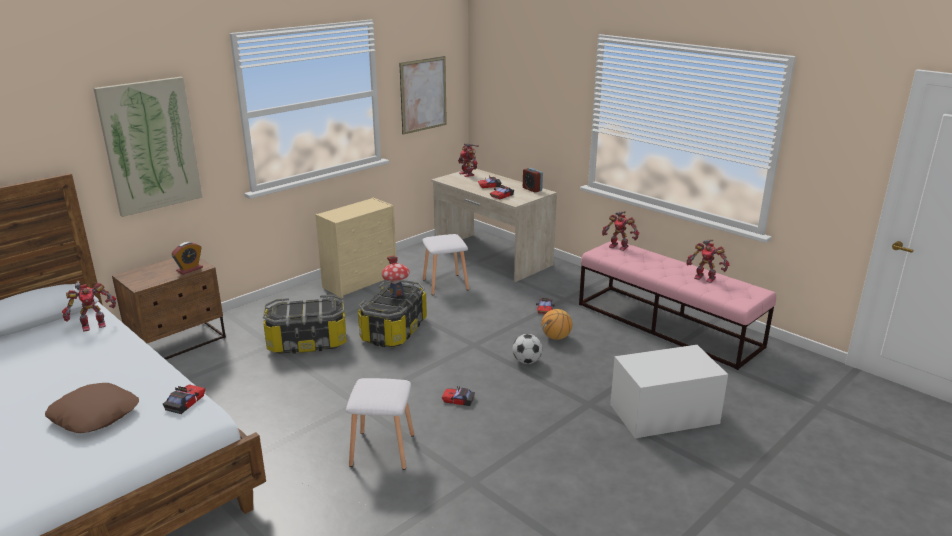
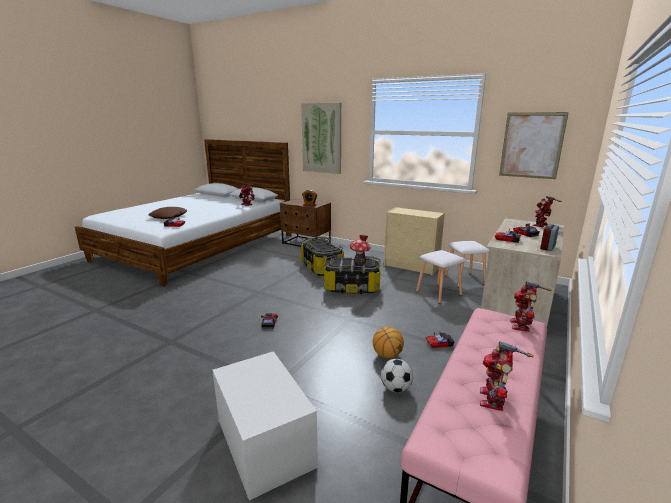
camera: 75 degrees right, 5 degrees down
(383, 449) = (209, 307): white stool -> white stool (465, 280)
(527, 361) = (335, 344): football -> football (396, 388)

